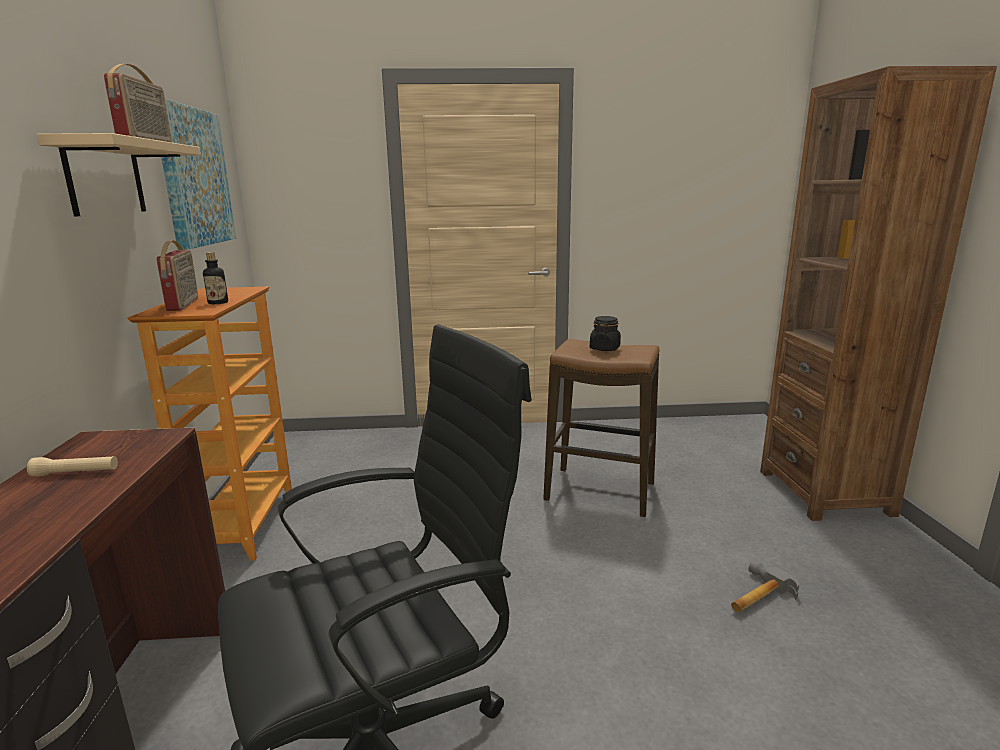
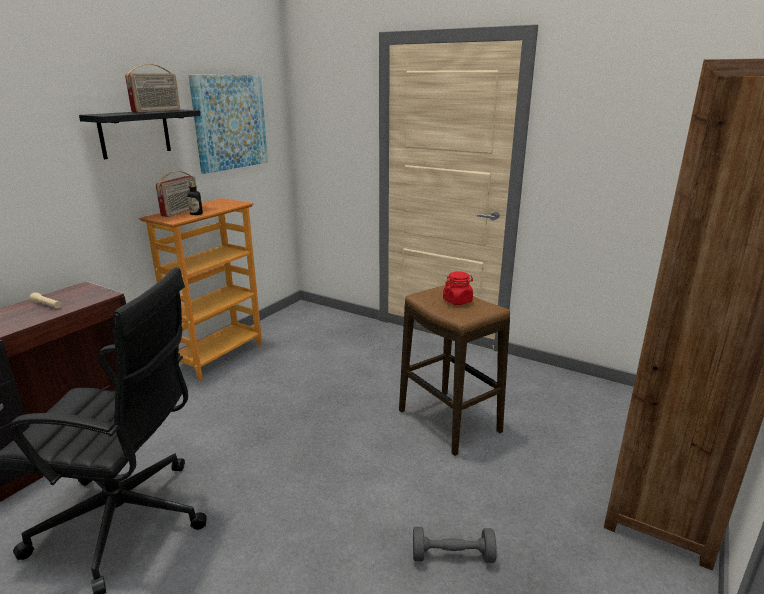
camera: 35 degrees right, 5 degrees up
(105, 178) = (135, 133): beige shelf -> black shelf
(604, 348) = (457, 301): black jar -> red jar
(755, 596) = (452, 556): hammer -> grey dumbbell

